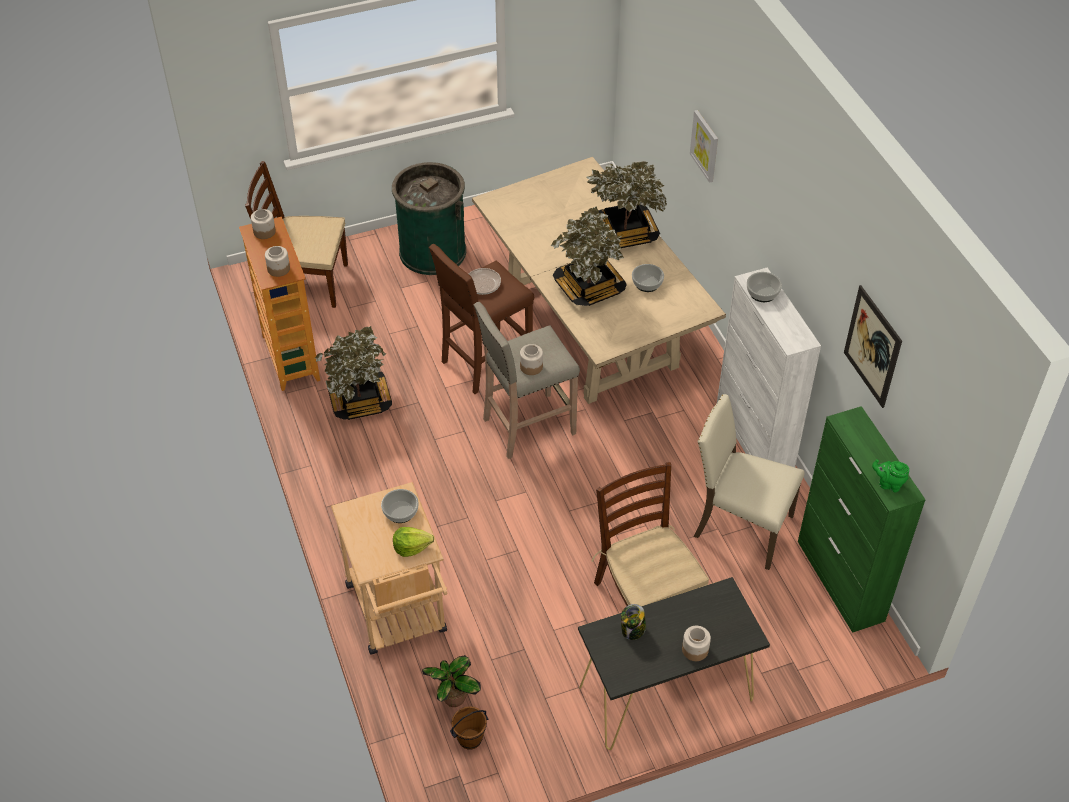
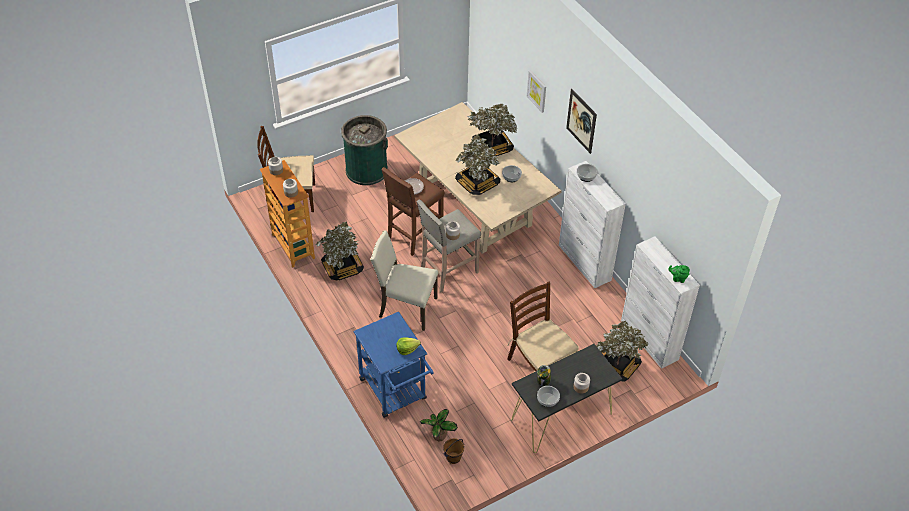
camera: 10 degrees left, 0 degrees up
(399, 616) = (396, 393): beige cart -> blue cart
(401, 512) = (396, 329): bowl -> bowl (548, 399)
(740, 527) = (586, 316): beige chair -> beige chair (406, 308)
(776, 618) = (617, 366): none -> potted plant
(840, 581) = (649, 340): green cabinet -> white cabinet
(872, 346) = (659, 201): picture -> picture (581, 121)

